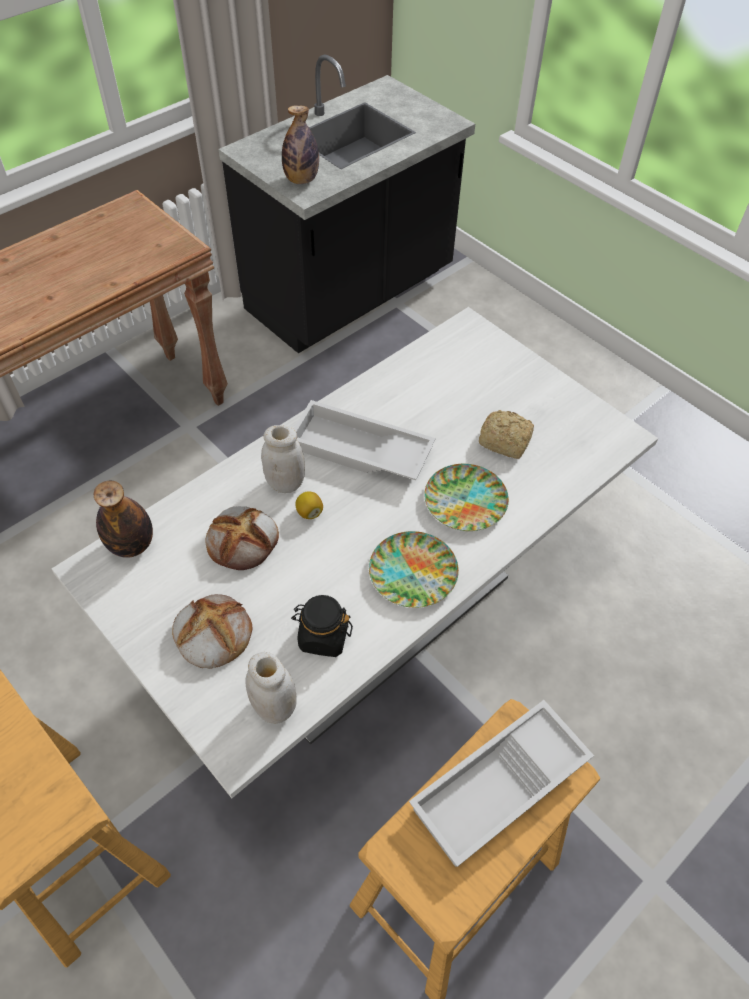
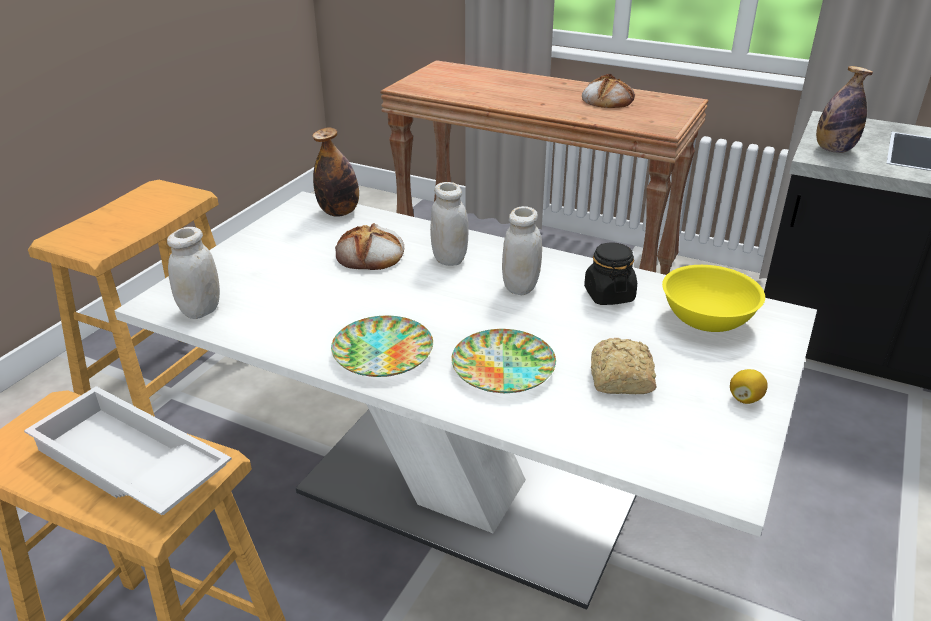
camera: 70 degrees right, 20 degrees down
(212, 633) = (267, 265): bread -> bread (607, 99)
(309, 512) = (423, 278): lemon -> lemon (745, 398)
(323, 637) = (283, 317): black jar -> black jar (608, 295)
(359, 451) = (520, 287): white tray -> white jar
(456, 365) = (706, 320): none -> yellow bowl

